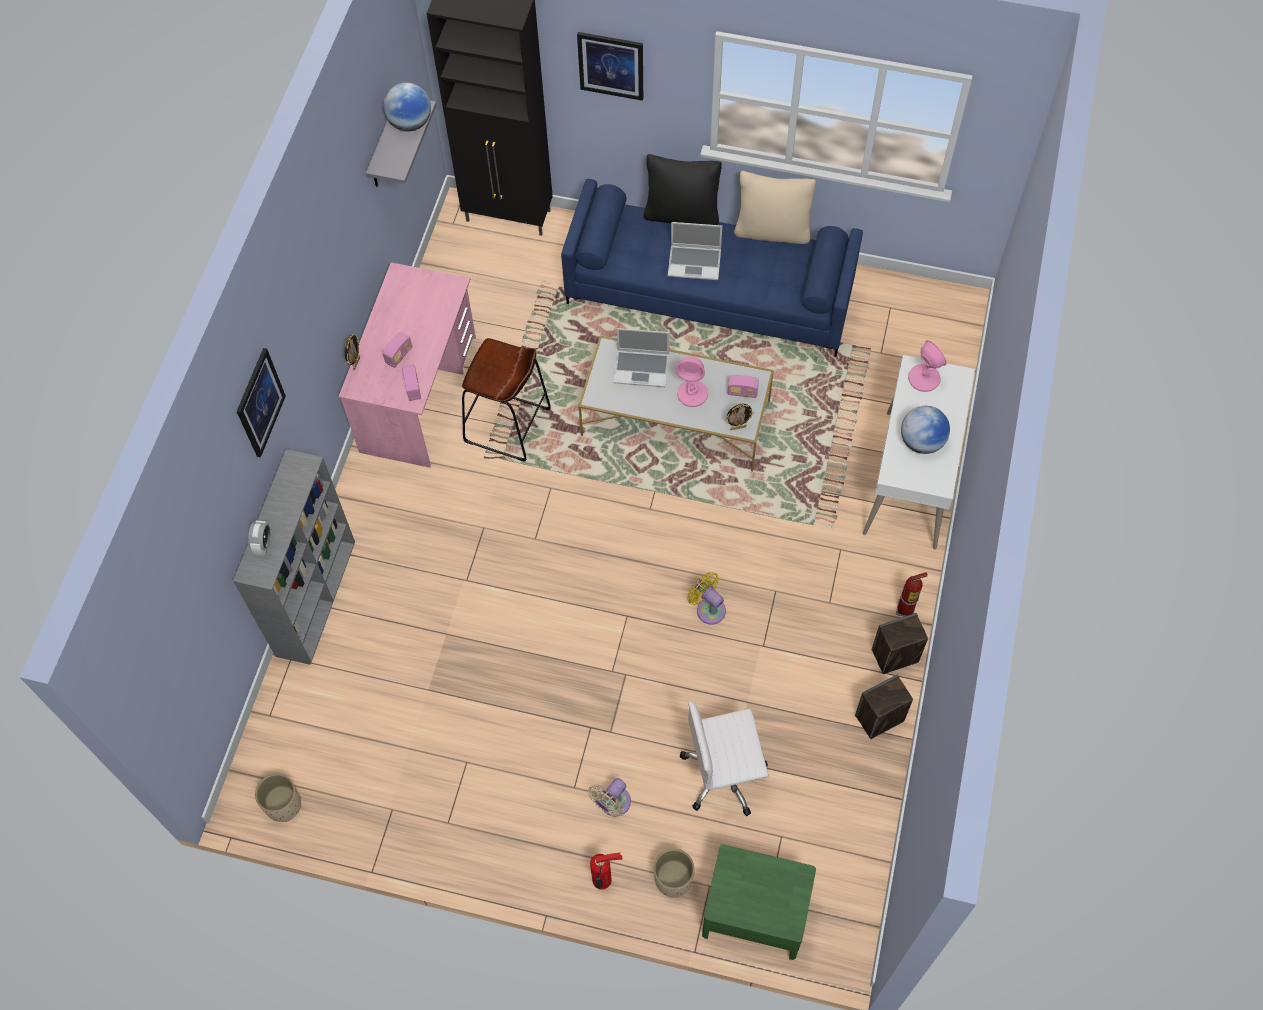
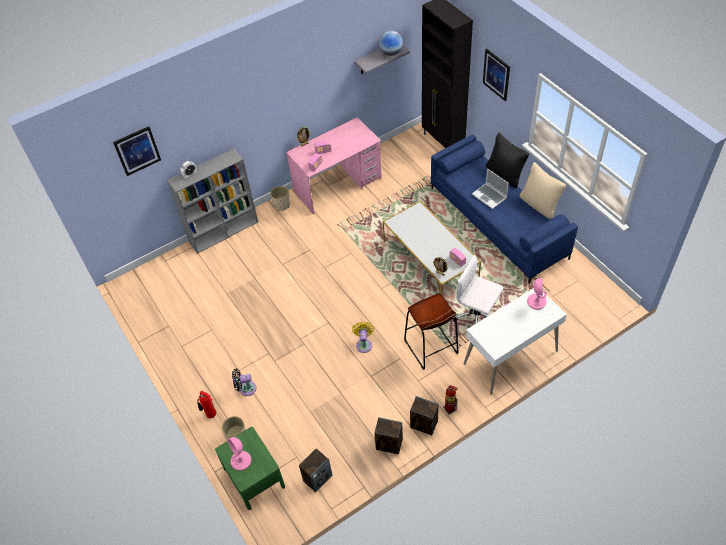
camera: 45 degrees right, 10 degrees down
(260, 403) = (222, 112): picture -> picture (137, 150)
(283, 804) = (136, 295): beige planter -> beige planter (281, 205)
(507, 426) = (359, 218): brown stool -> brown stool (430, 347)
(612, 804) = (246, 389): beige fan -> black fan
(642, 368) = (424, 224): laptop -> none
(692, 394) = (435, 247): pink table lamp -> pink table lamp (241, 461)
(724, 774) = (300, 413): white office chair -> white office chair (477, 317)
(837, 839) = (317, 478): none -> speaker
(921, 441) = (506, 326): globe -> none

